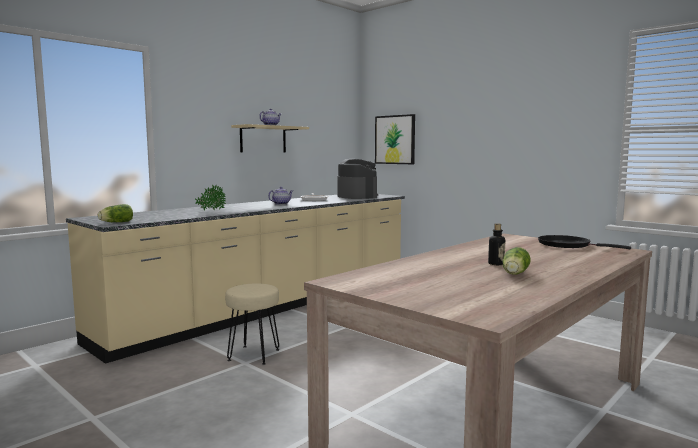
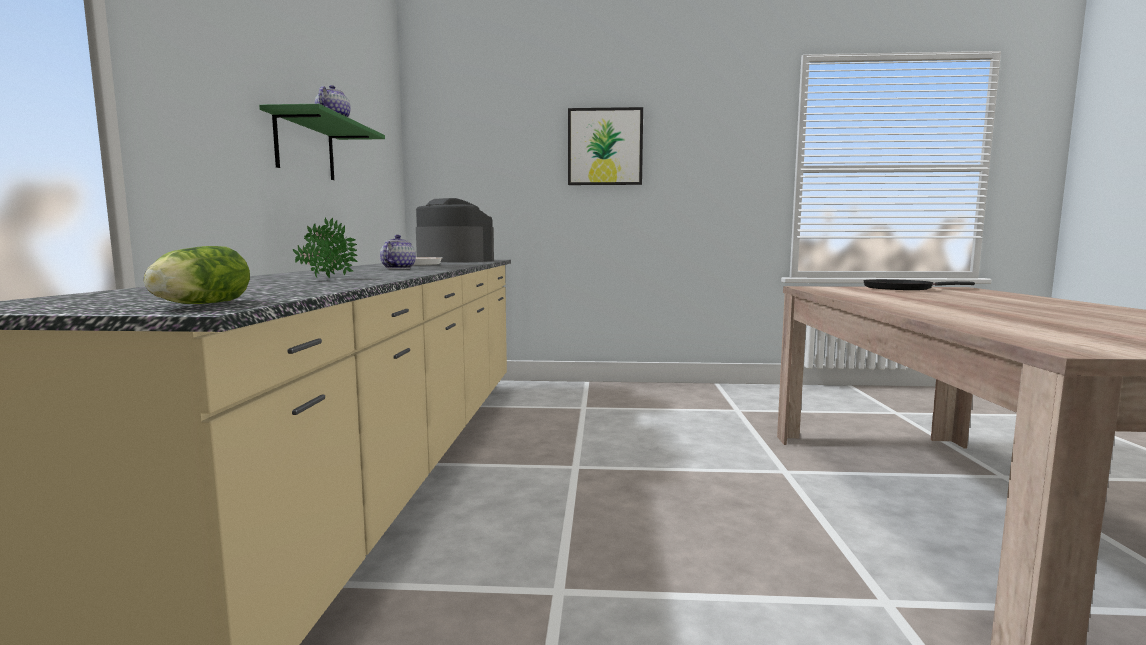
camera: 40 degrees left, 0 degrees up
(254, 355) = (542, 568): beige stool -> none
(263, 139) = (305, 148): beige shelf -> green shelf
(395, 139) = (474, 177): picture -> picture (605, 147)
(496, 264) = (993, 307): bottle -> none
(514, 274) = (1076, 312): lettuce -> none

